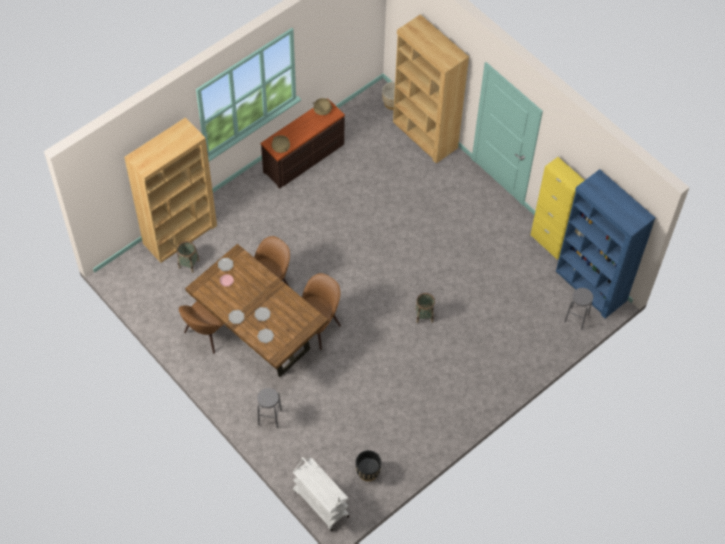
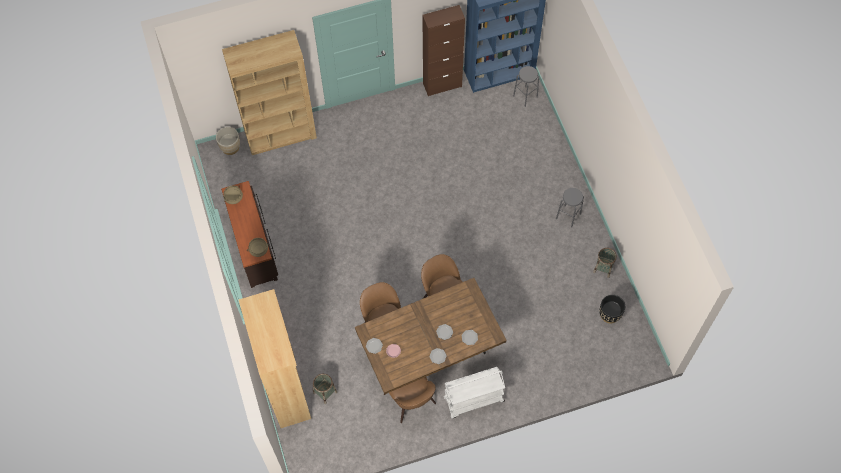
camera: 65 degrees left, 5 degrees up
(269, 417) = (524, 377): grey stool -> grey stool (568, 216)
(320, 503) = (626, 365): white cart -> white cart (473, 400)
(424, 315) = (472, 210): basket -> basket (603, 268)
(549, 242) = (442, 85): yellow cabinet -> brown cabinet

